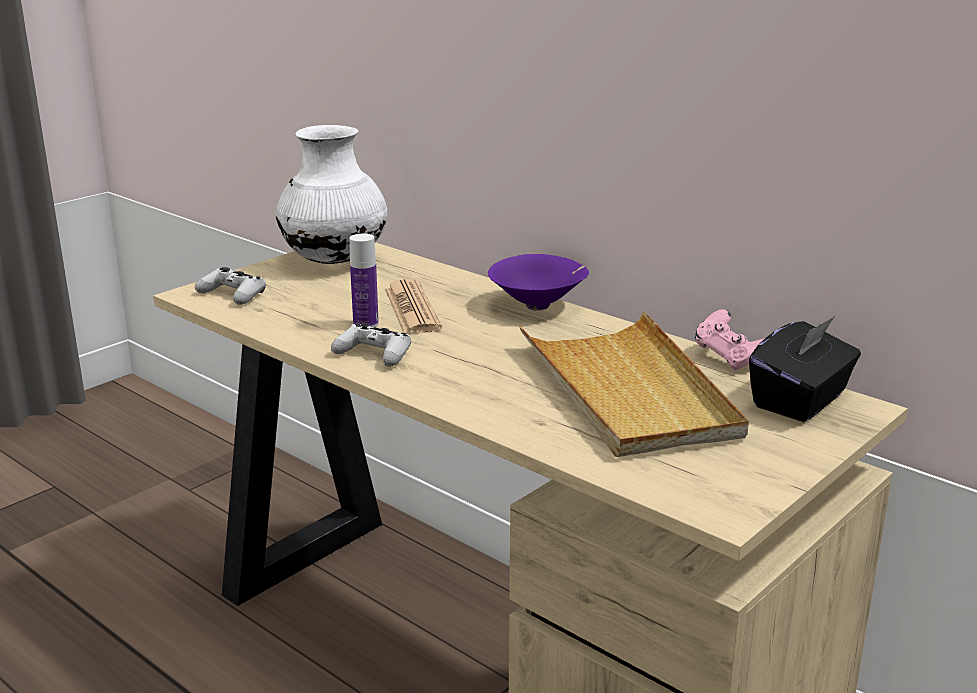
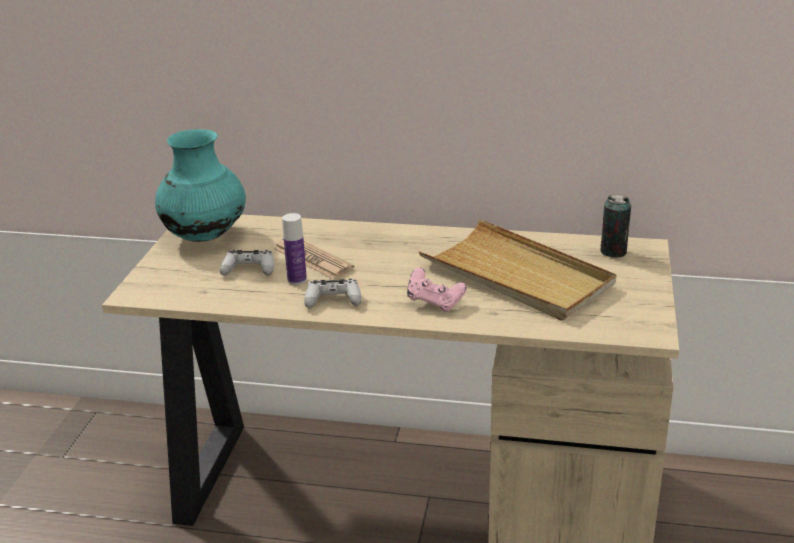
camera: 30 degrees left, 5 degrees up
(233, 295) = (166, 286): white game controller -> white game controller (249, 269)
(335, 261) = (205, 236): white vase -> turquoise vase
(539, 306) = (393, 232): purple bowl -> none
(730, 359) = (547, 236): pink game controller -> pink game controller (435, 303)
(801, 400) = (613, 252): black tissue box -> can

